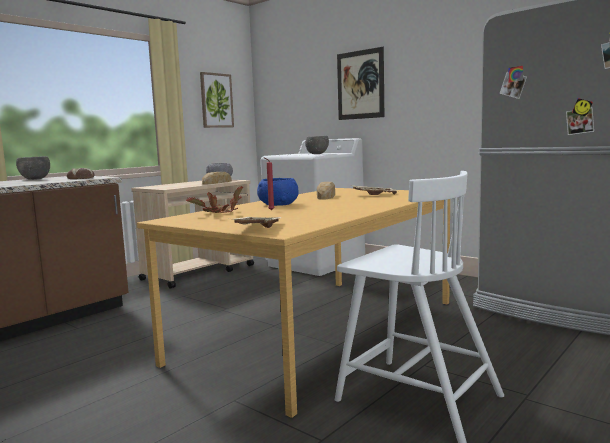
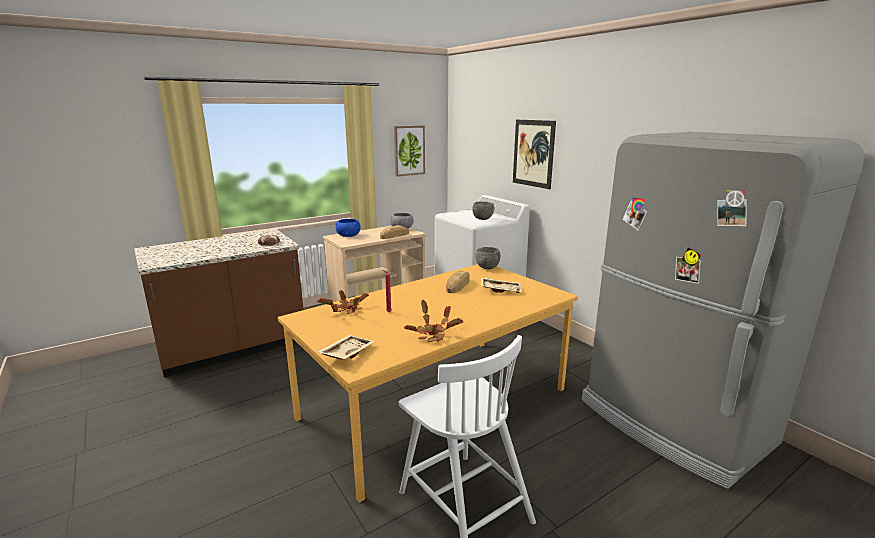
camera: 15 degrees right, 10 degrees up
(35, 179) = (238, 238): grey bowl -> grey bowl (487, 268)
(278, 204) = (404, 299): blue bowl -> blue bowl (348, 235)
(339, 214) = (432, 334): none -> potted plant

